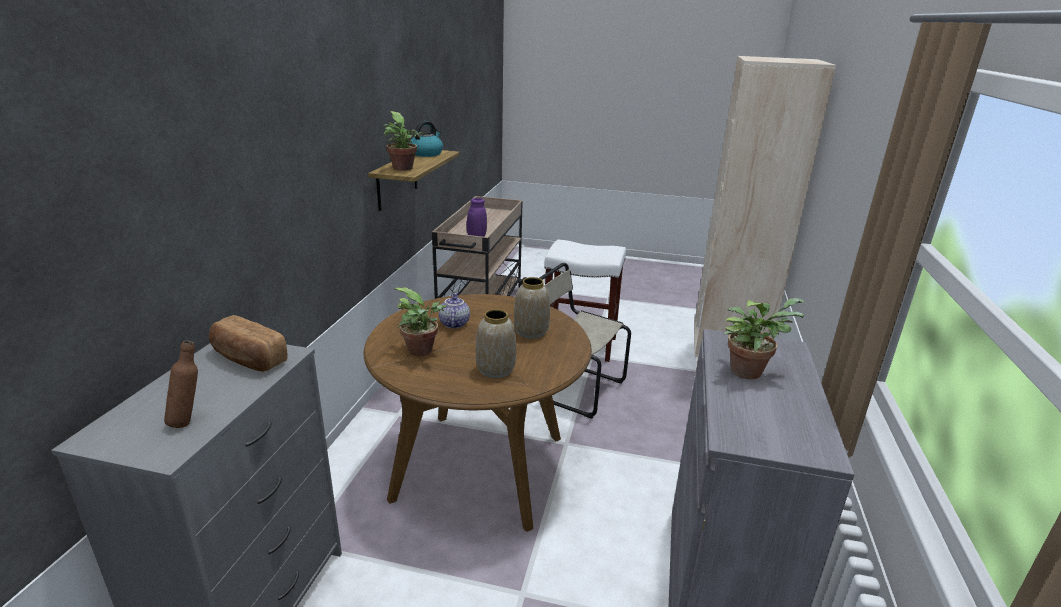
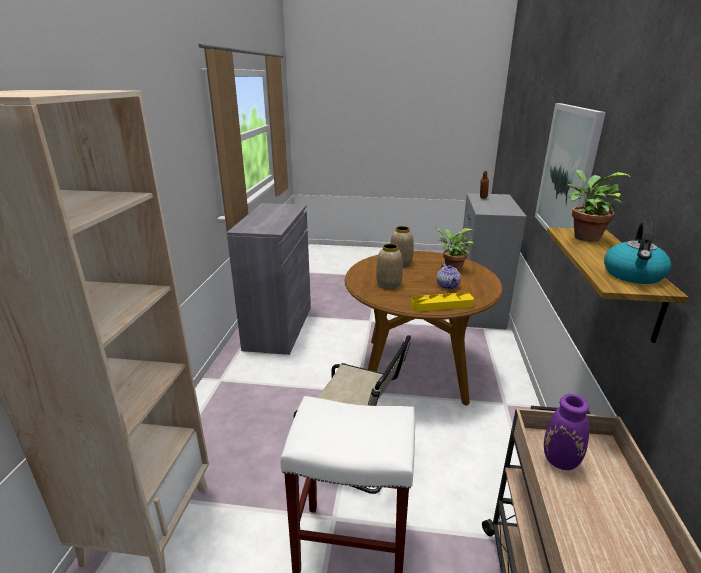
camera: 175 degrees right, 0 degrees up
(248, 359) = (496, 210): bread -> none
(289, 181) = (566, 174): none -> picture
(481, 302) = (441, 305): none -> yellow tray
(748, 370) = (272, 221): potted plant -> none

